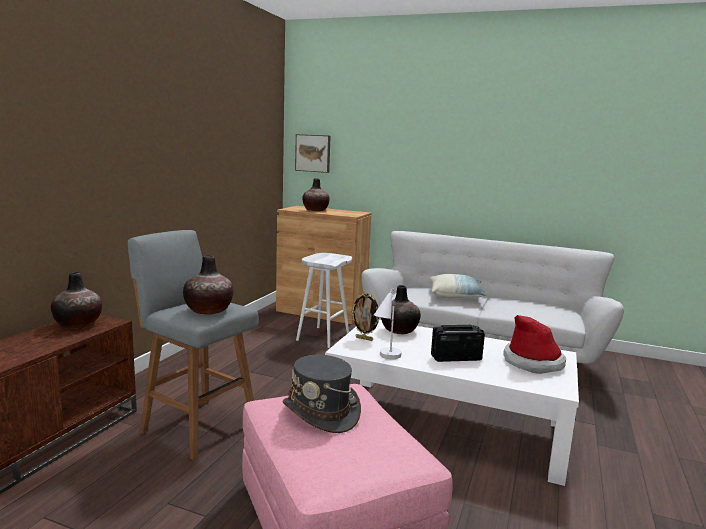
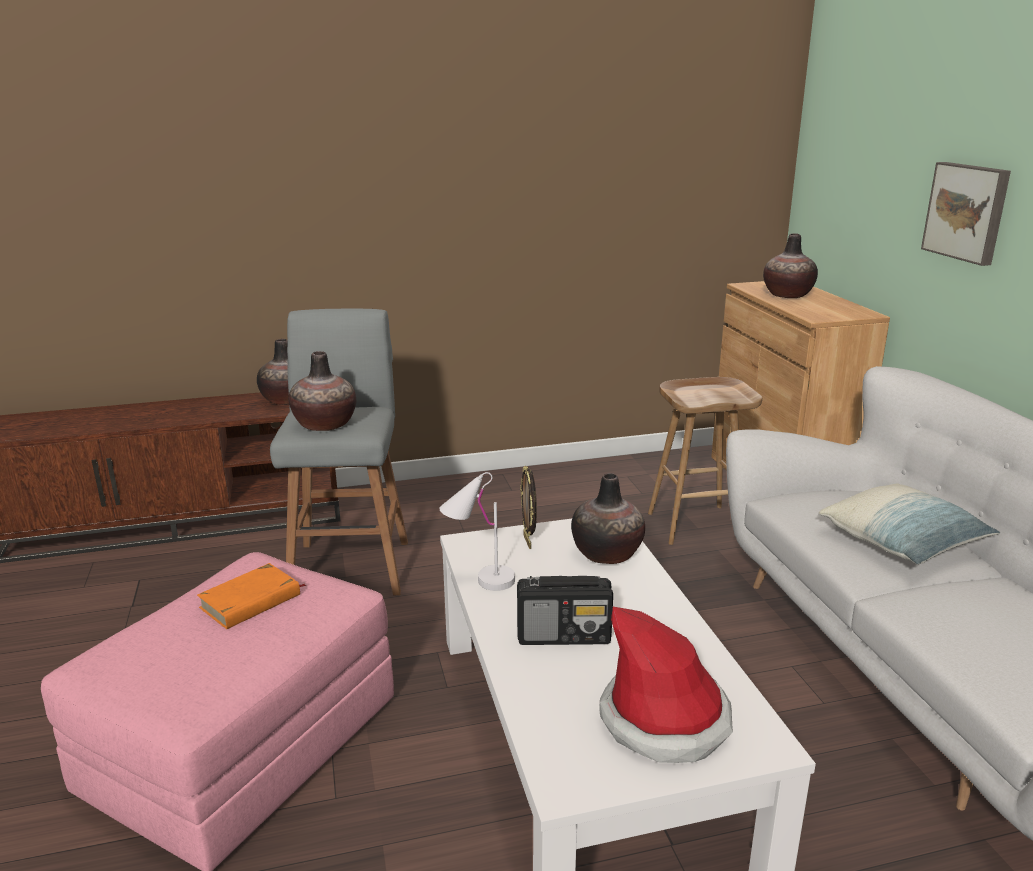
camera: 55 degrees right, 10 degrees up
(313, 153) = (828, 180): picture -> picture (967, 212)
(321, 413) = (251, 601): grey hat -> orange book
(323, 336) = (696, 524): white stool -> brown stool
(455, 358) = (564, 635): radio -> radio turned 135 degrees clockwise

